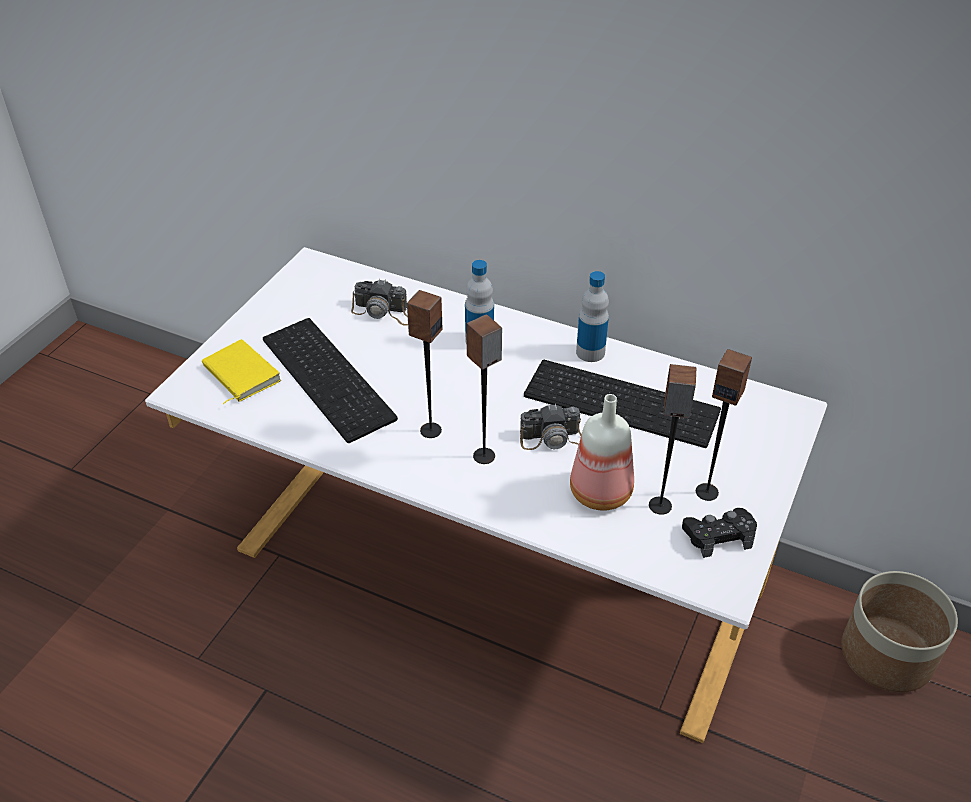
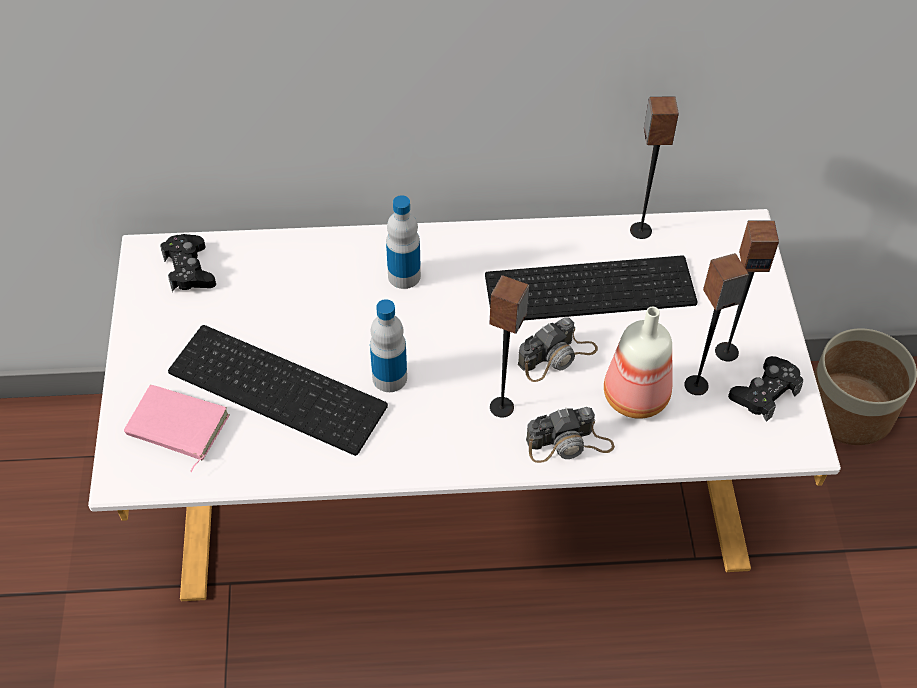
camera: 30 degrees left, 10 degrees up
(239, 375) = (176, 428): yellow book -> pink book
(329, 282) = (189, 269): none -> black game controller
(383, 312) = (278, 283): camera -> camera (569, 444)
(430, 430) = (429, 402): speaker -> speaker (640, 230)
(590, 352) = (523, 243): bottle -> bottle (389, 378)

